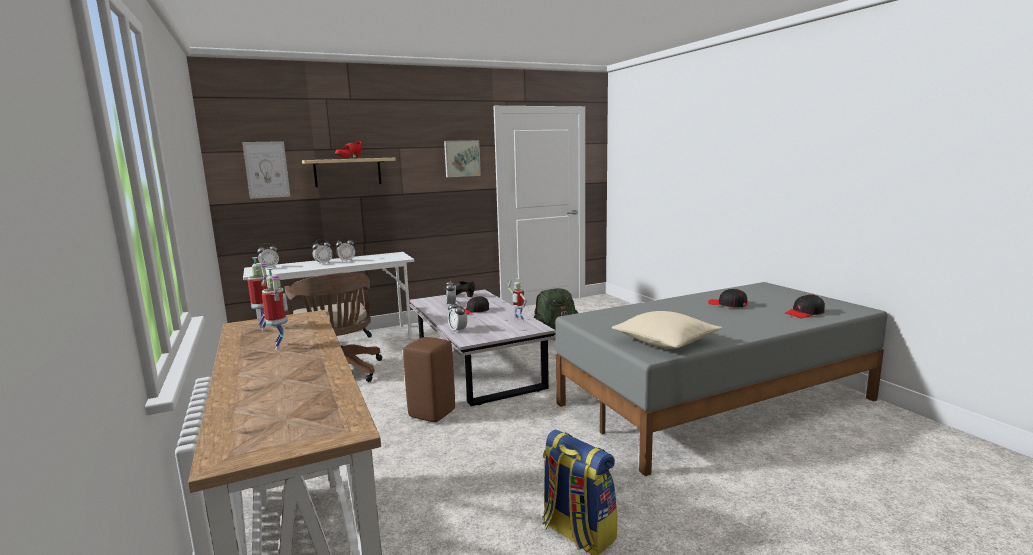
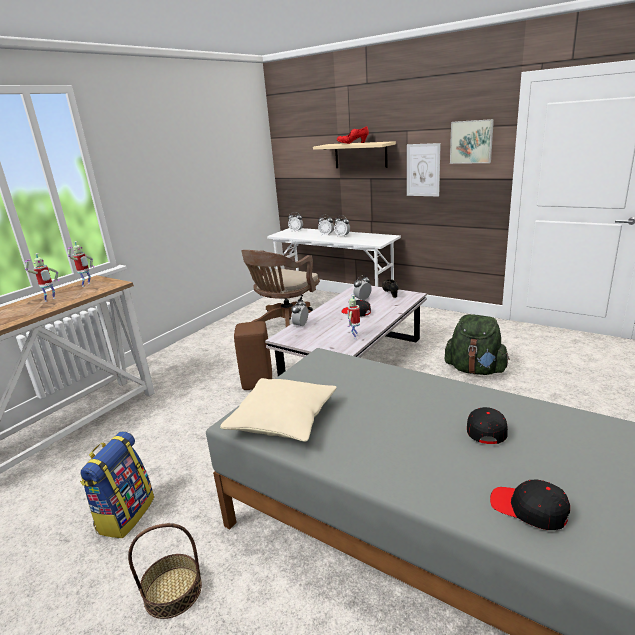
camera: 60 degrees right, 10 degrees up
(266, 169) = (305, 152): picture -> picture (423, 170)
(710, 517) = (173, 592): none -> basket

